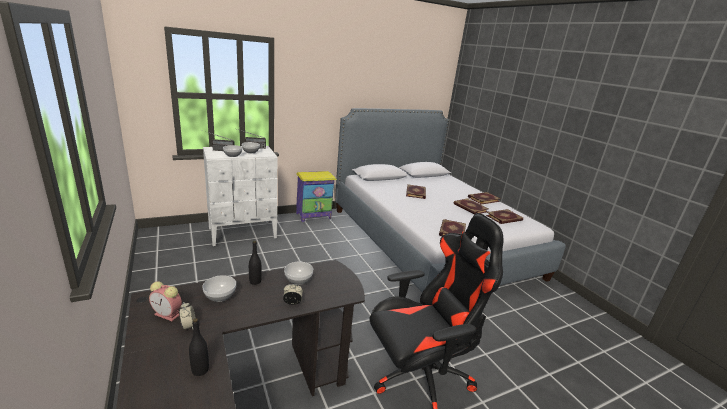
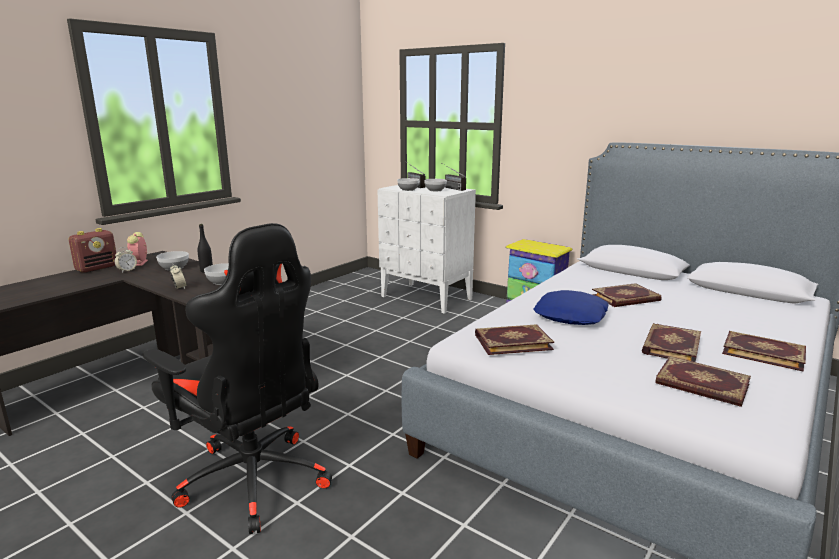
camera: 65 degrees right, 5 degrees down
(145, 347) = (97, 268): none -> radio
(200, 370) = (73, 285): black bottle -> none
(427, 209) = (571, 316): none -> blue pillow

